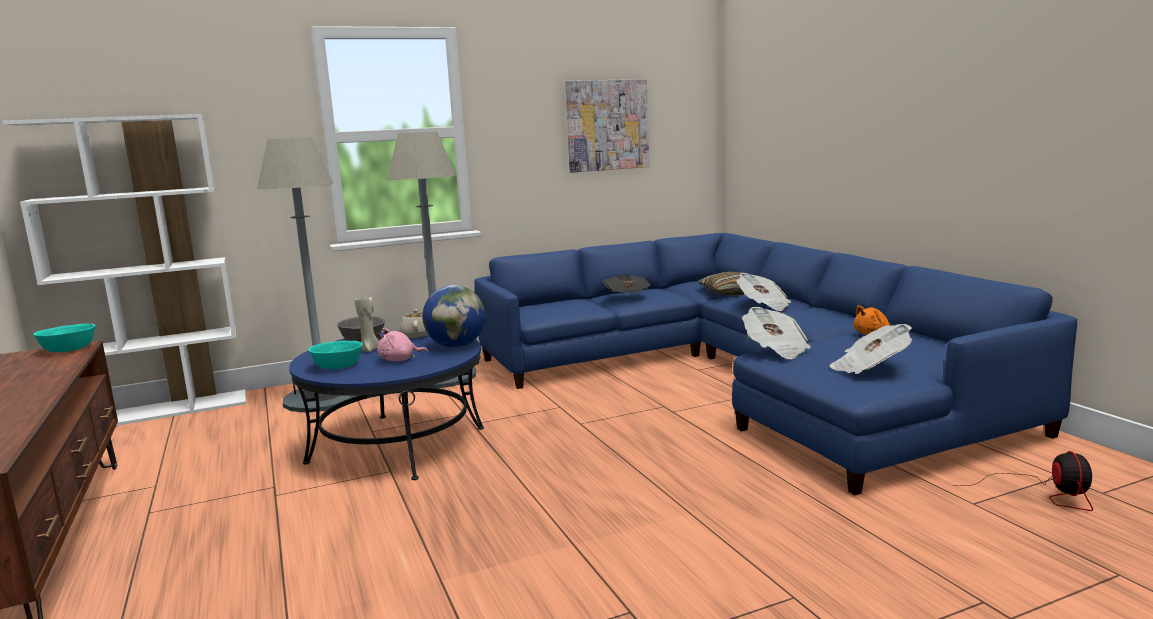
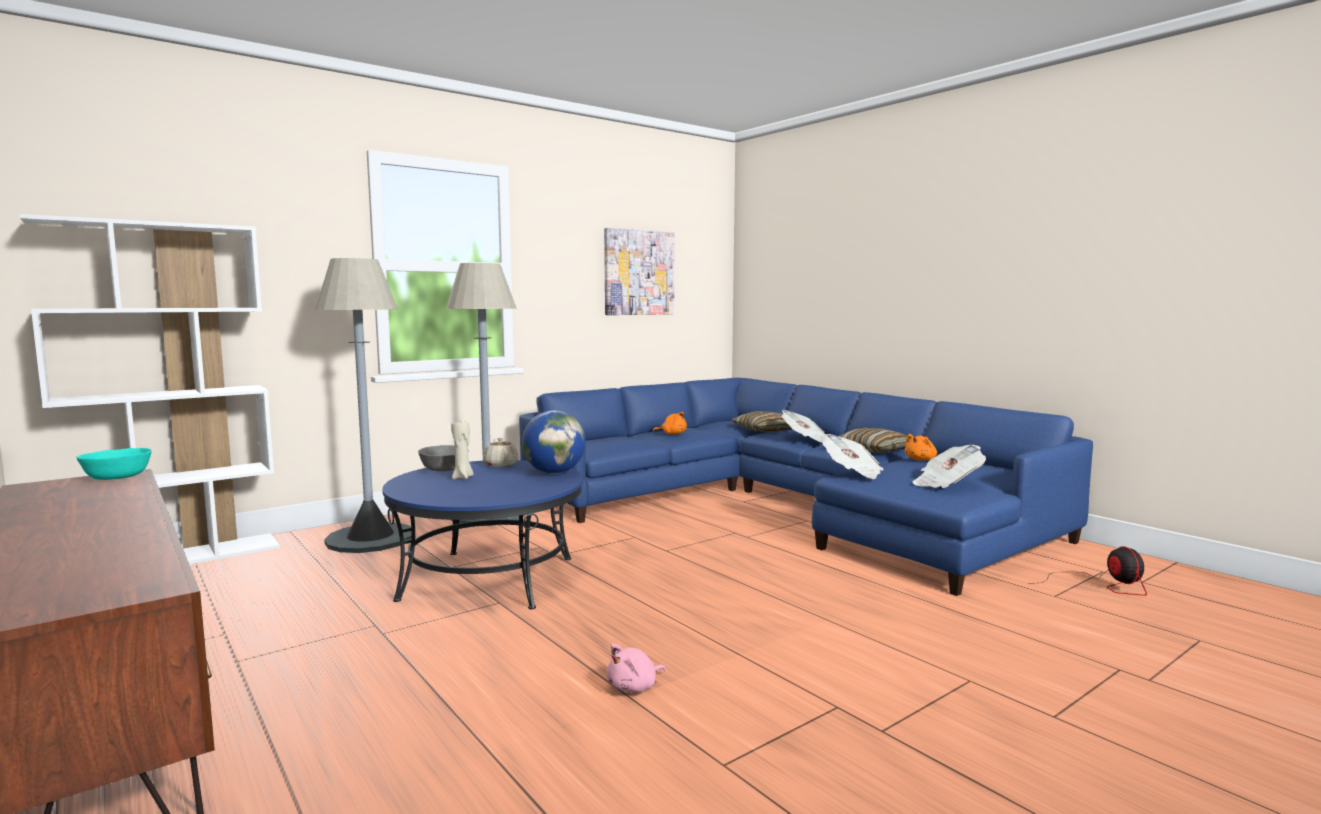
camera: 15 degrees left, 5 degrees down
(337, 366) = (443, 492): turquoise bowl -> none
(400, 360) = (507, 485): pink plush toy -> pink plush toy (634, 687)
(627, 297) = (672, 434): newspaper -> orange plush toy
(828, 321) = (873, 450): none -> pillow

